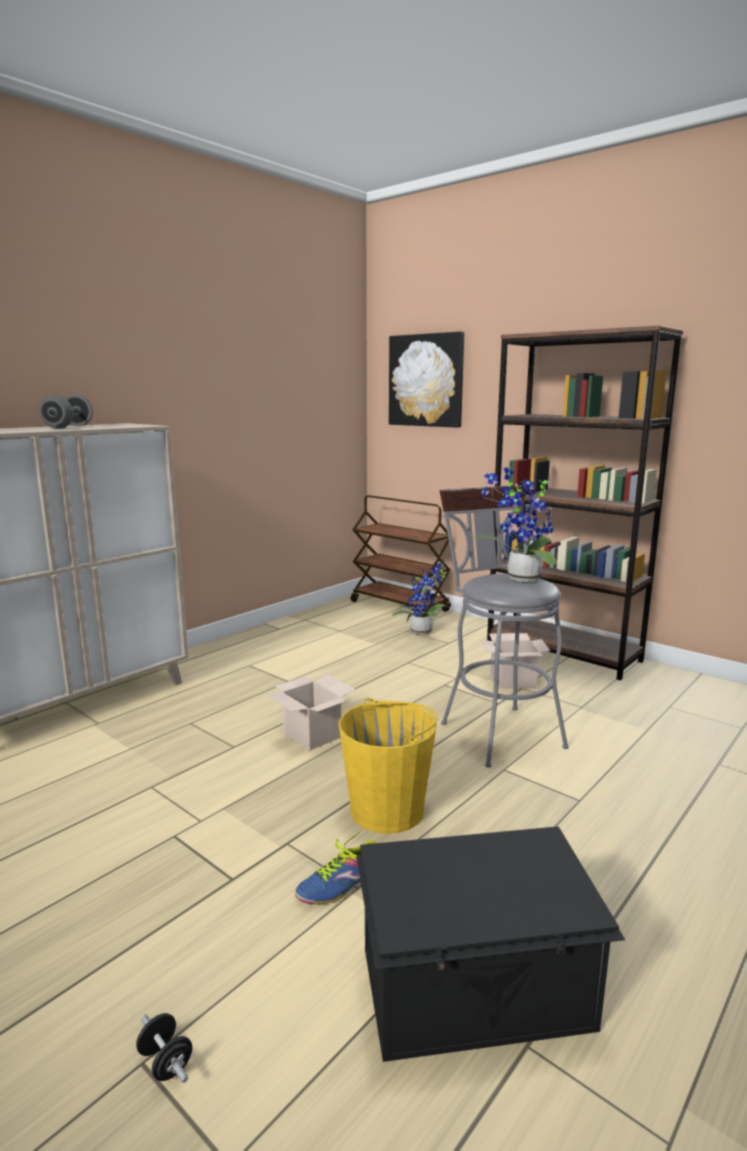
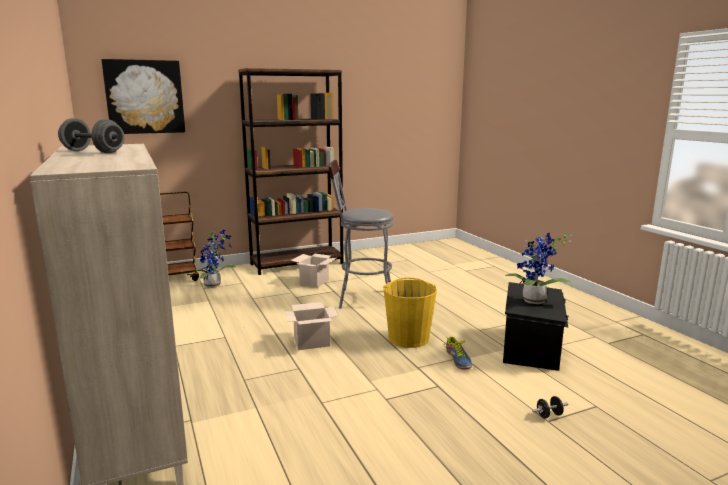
camera: 65 degrees left, 0 degrees up
(519, 579) = (365, 209): potted plant -> potted plant (534, 302)

